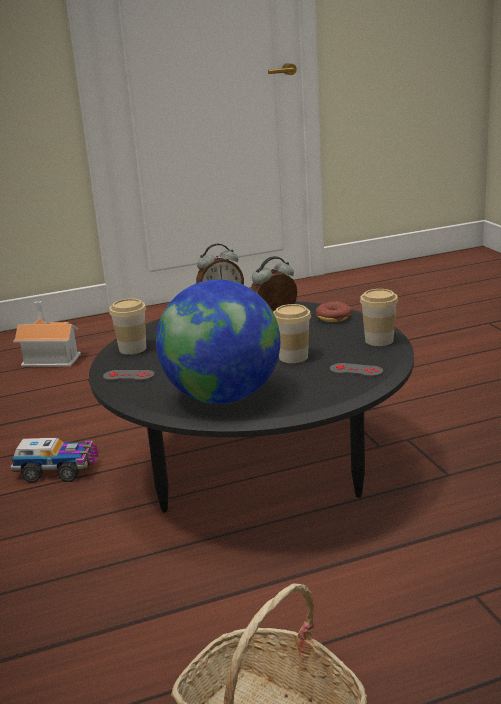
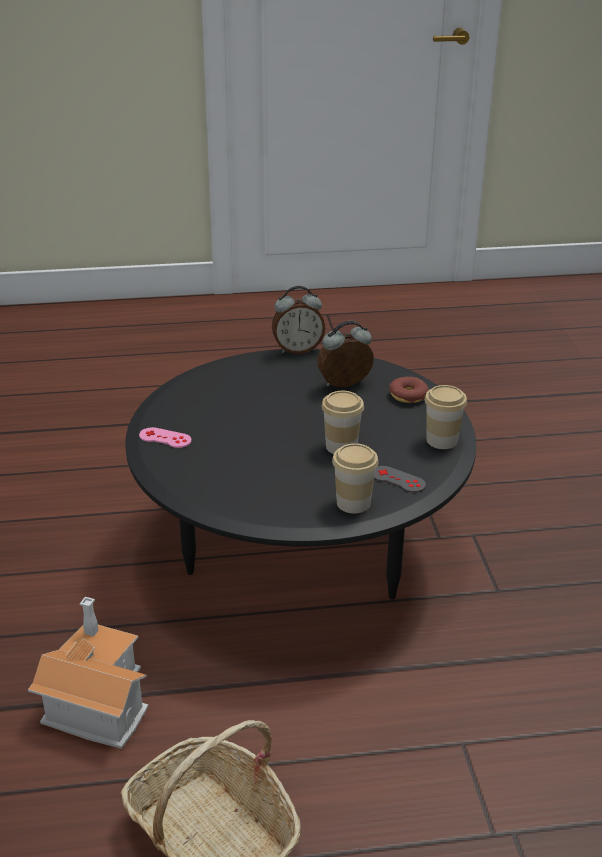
camera: 10 degrees right, 10 degrees up
(50, 355) = (133, 344): toy house -> toy house (96, 699)
(58, 471) = (100, 501): toy truck -> none
(128, 376) = (165, 438): grey game controller -> pink game controller
(132, 349) = (182, 399): cup -> cup (353, 503)
(223, 397) = (247, 488): globe -> none

